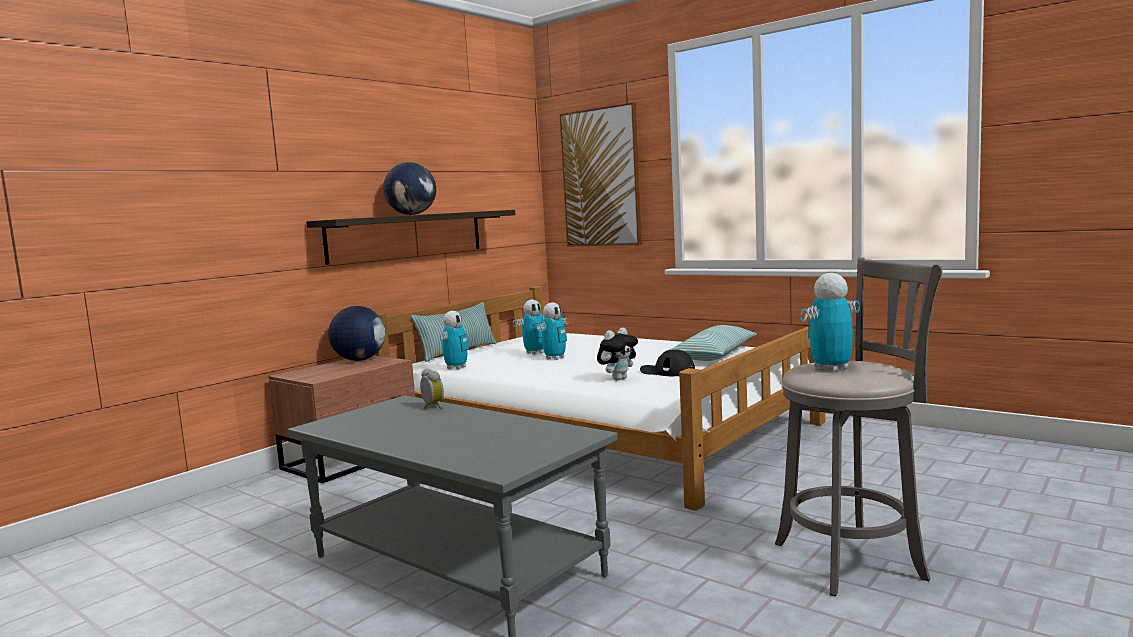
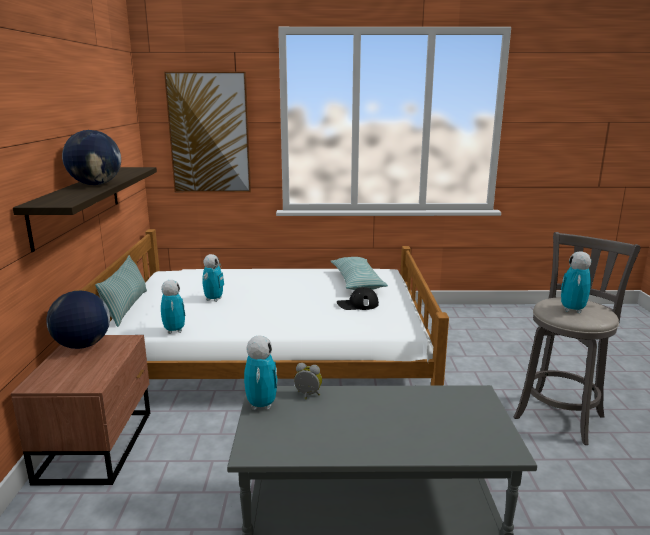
camera: 40 degrees left, 10 degrees up
(555, 358) = (244, 303): toy robot -> toy robot (261, 405)
(618, 379) = (338, 319): plush toy -> none

